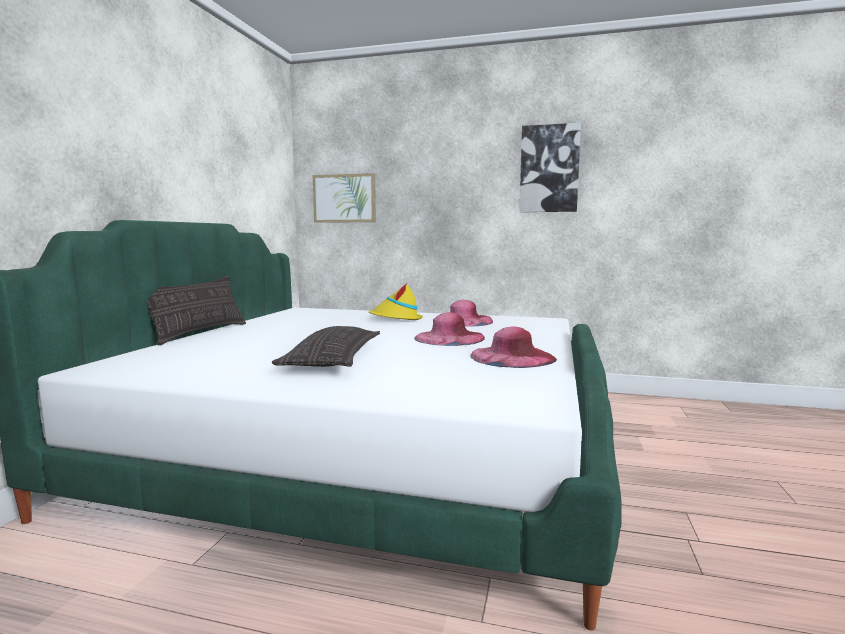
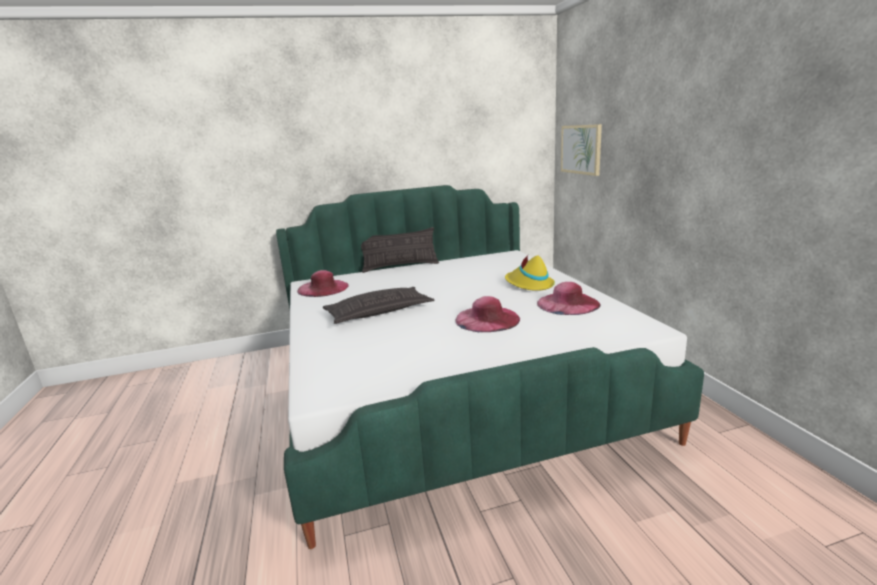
camera: 60 degrees right, 10 degrees up
(512, 357) = (451, 355): pink hat -> pink hat (323, 288)
(549, 169) = (762, 119): picture -> none

